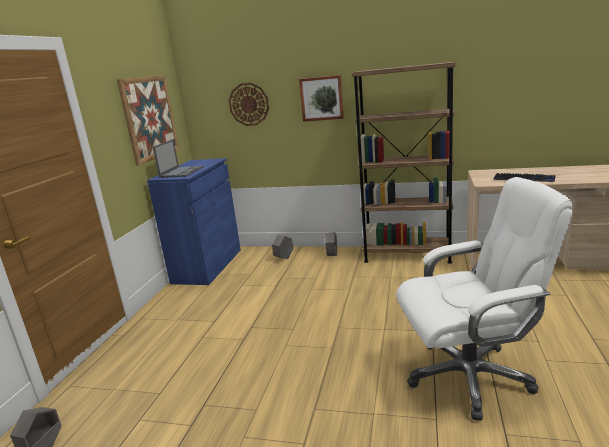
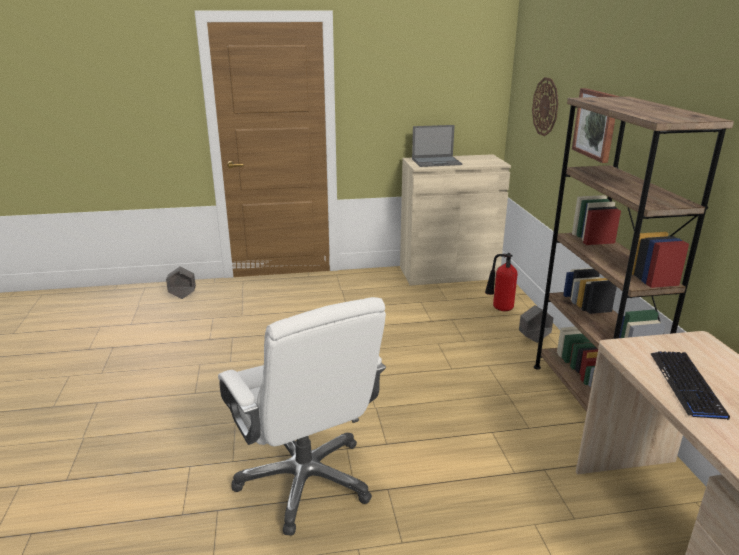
camera: 65 degrees right, 5 degrees up
(150, 118) = (437, 96): picture -> none
(207, 266) = (448, 273): blue cabinet -> beige cabinet
(284, 258) = (499, 309): grey planter -> fire extinguisher

